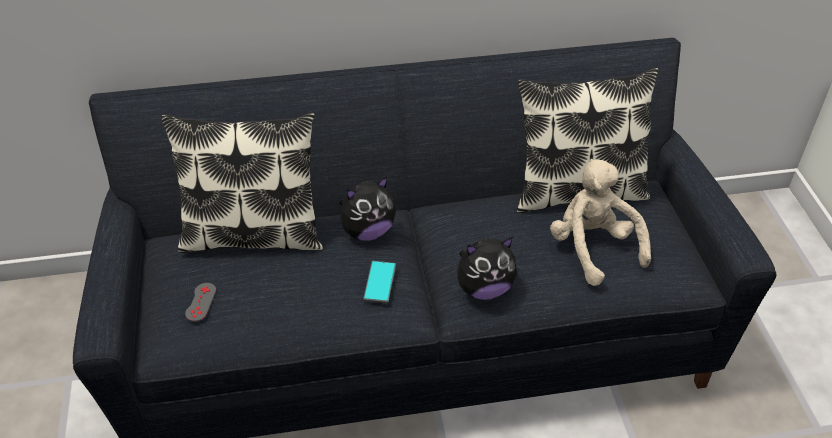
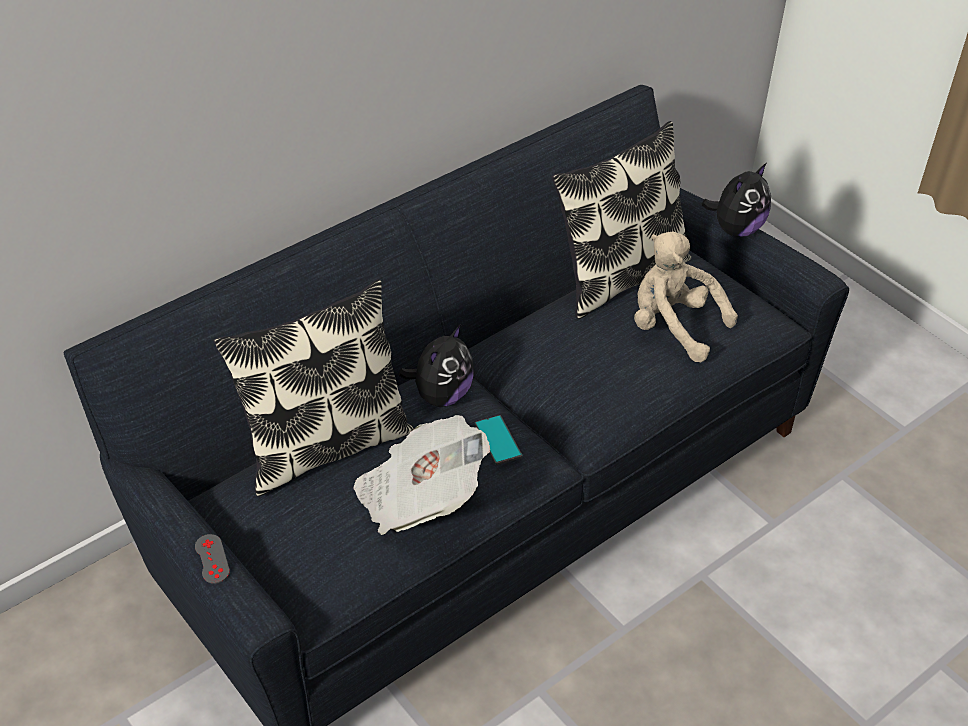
camera: 30 degrees left, 0 degrees up
(201, 302) = (328, 537): grey game controller -> grey game controller (212, 559)
(286, 300) = (419, 496): none -> newspaper
(484, 288) = (600, 406): plush toy -> plush toy (736, 229)

